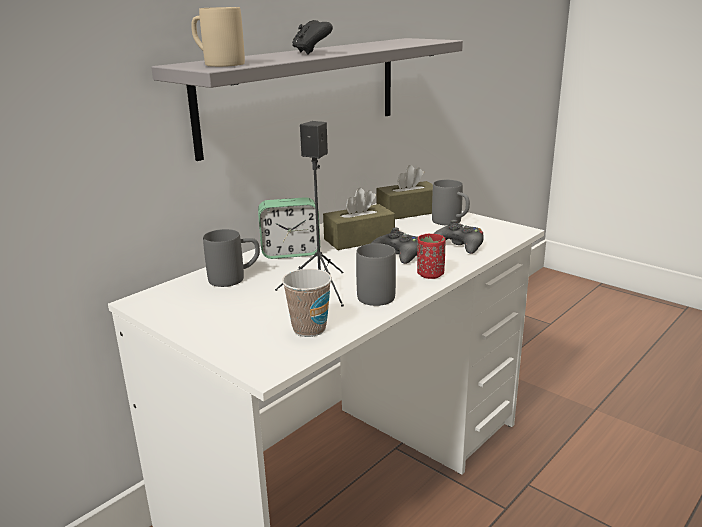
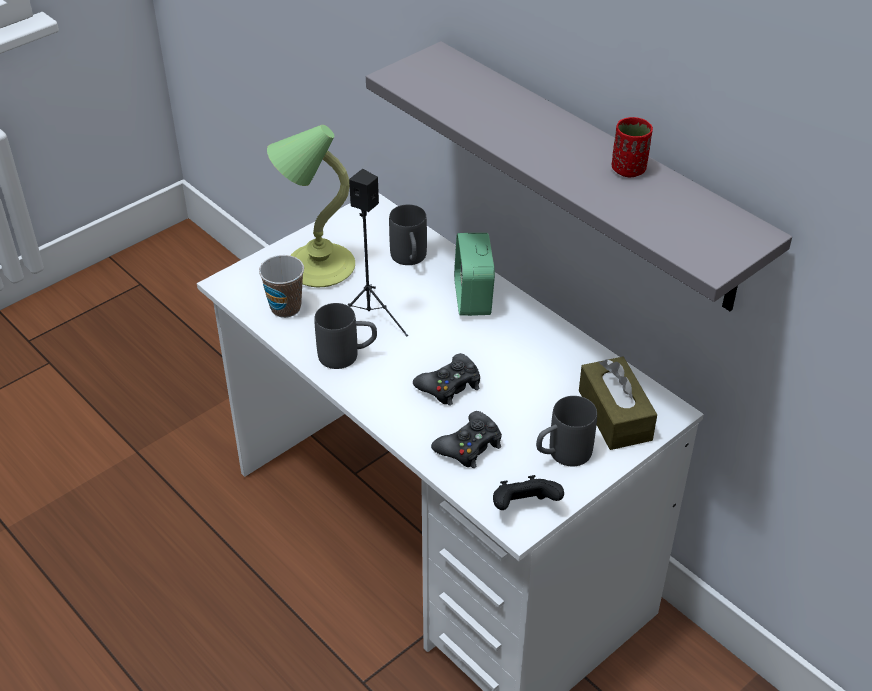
camera: 95 degrees right, 20 degrees up
(217, 64) = (429, 76): beige mug -> none
(240, 319) = (317, 267): none -> table lamp
(311, 53) = (527, 133): black game controller -> black game controller (524, 507)
(359, 239) = (507, 356): brown tissue box -> none
(430, 274) = (384, 404): red cup -> red cup (628, 169)

